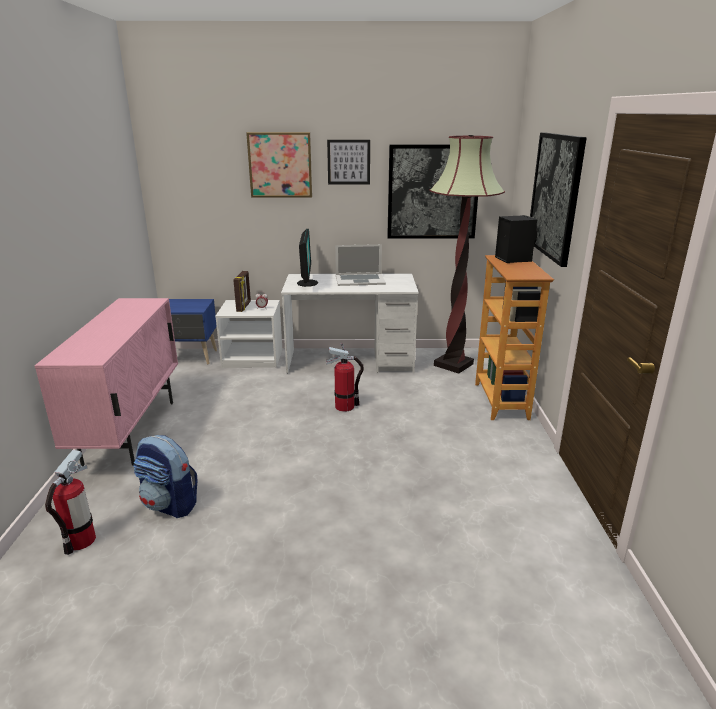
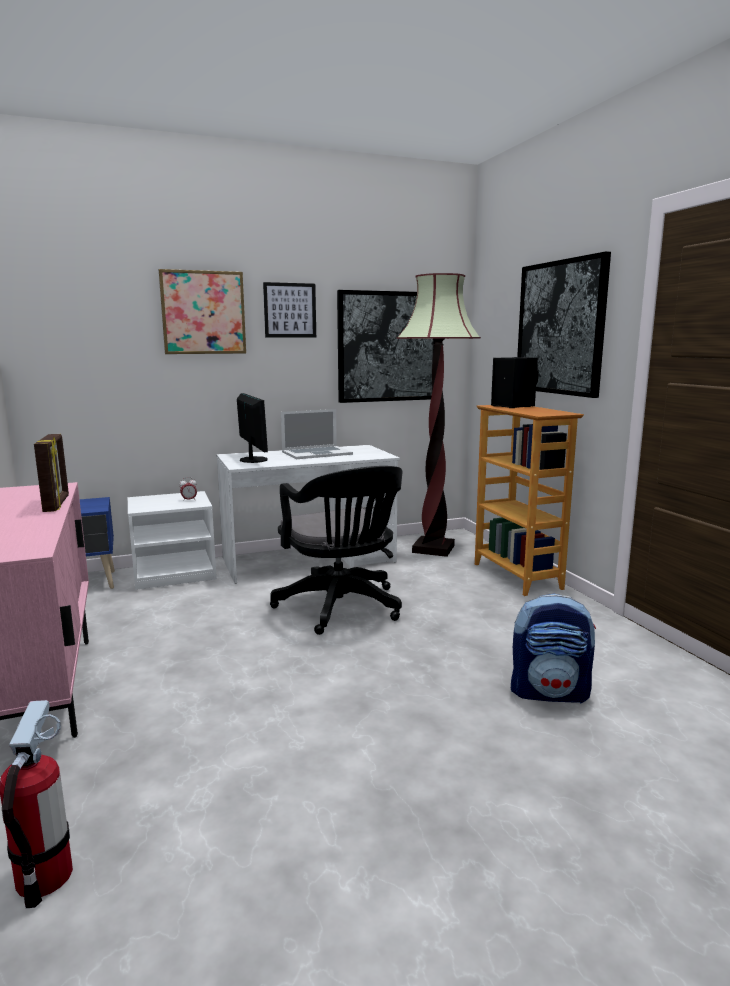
camera: 20 degrees left, 10 degrees down
(170, 505) = (177, 779): backpack -> backpack (550, 692)
(244, 307) = (162, 501): picture frame -> picture frame (57, 504)
(345, 406) = (342, 608): fire extinguisher -> black office chair

